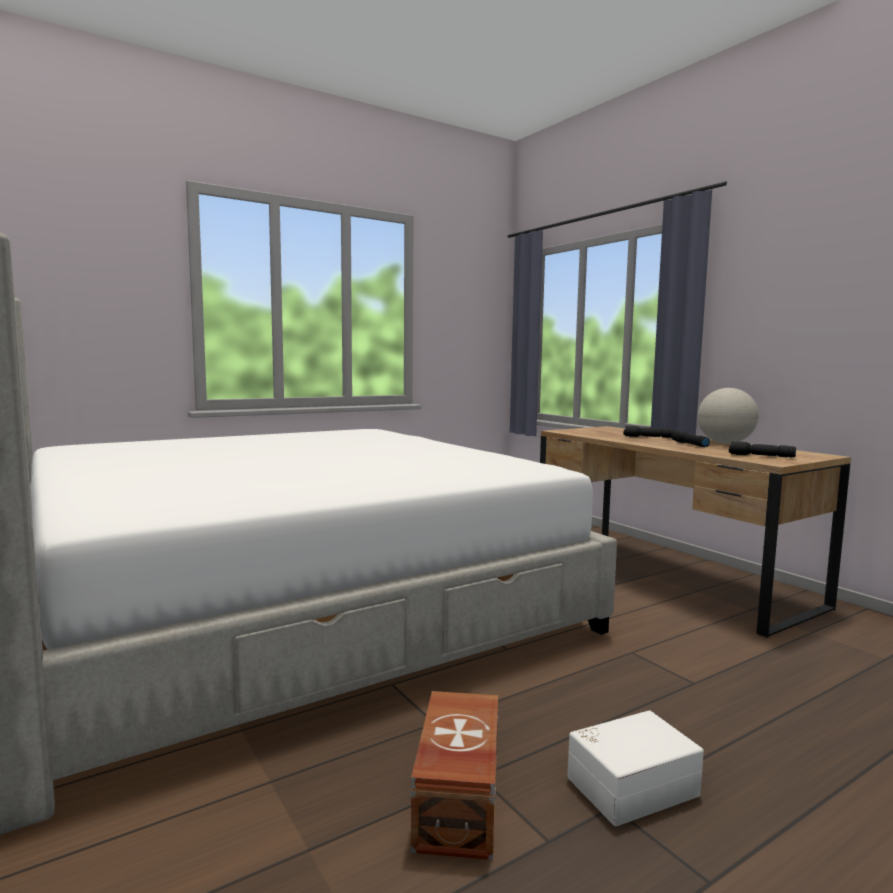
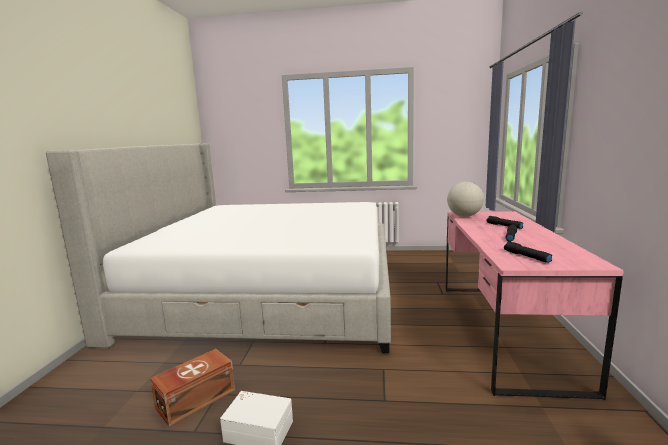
camera: 40 degrees right, 5 degrees up
(666, 575) = (503, 329): brown desk -> pink desk
(725, 443) = (549, 239): globe -> globe (464, 216)

